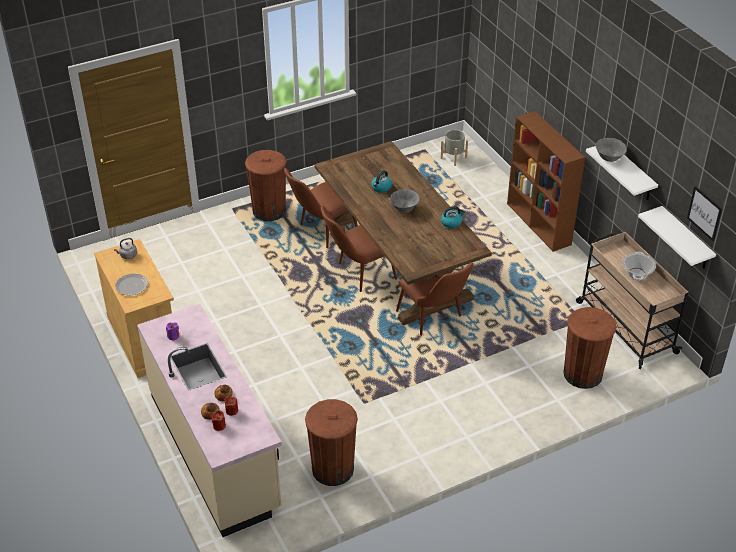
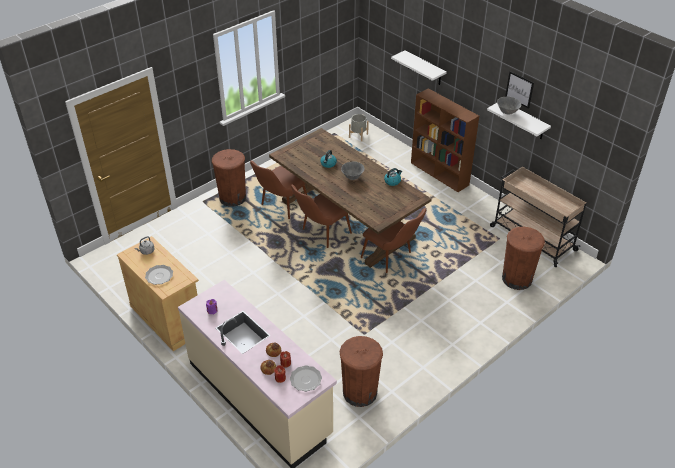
camera: 15 degrees left, 0 degrees up
(247, 433) = (305, 379): none -> plate
(636, 273) = (542, 196): cooking pot -> none
(686, 239) = (580, 163): white shelf -> white shelf (424, 68)
(704, 213) = (597, 140): picture -> picture (519, 89)

